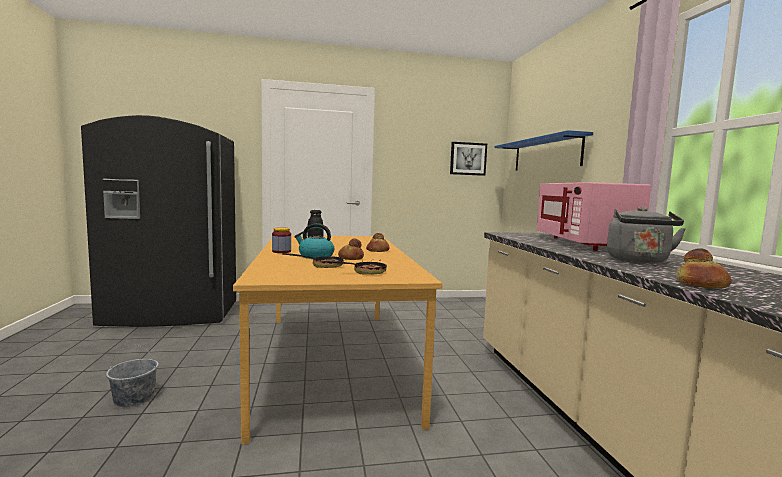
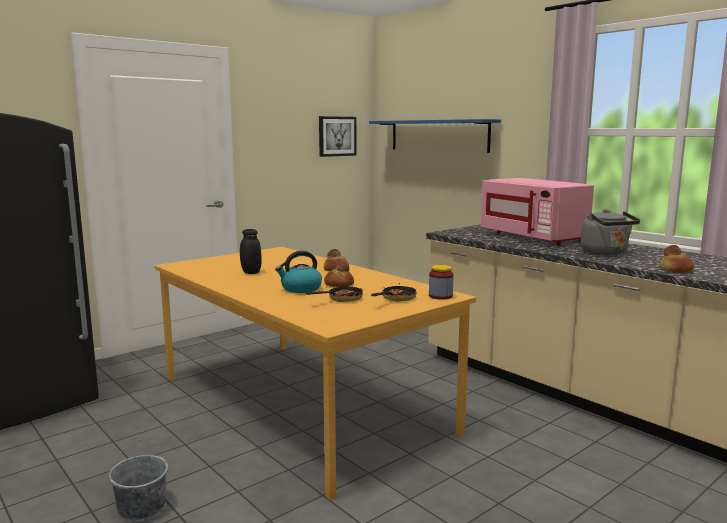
camera: 30 degrees left, 5 degrees up
(281, 251) = (247, 289): jar -> jar (440, 296)

